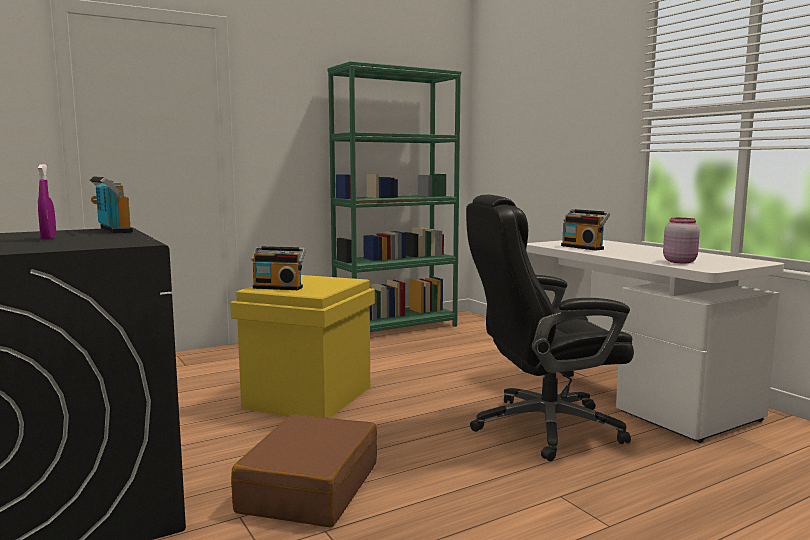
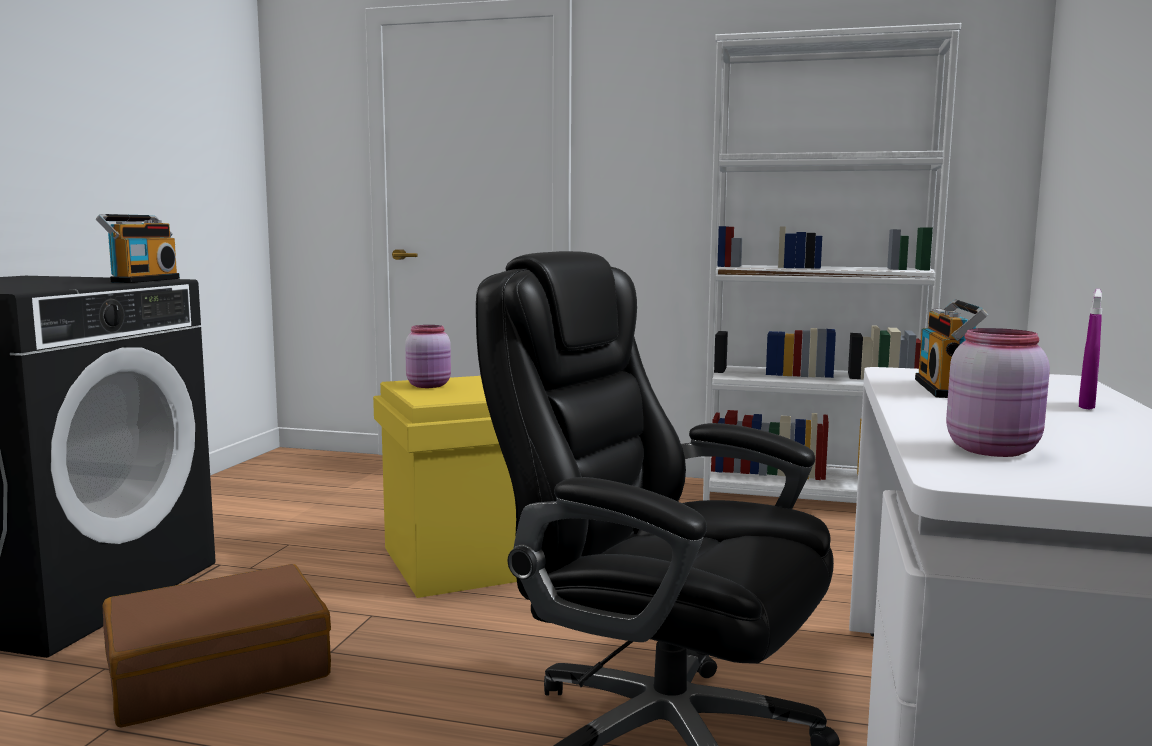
camera: 45 degrees right, 0 degrees up
(48, 238) = (36, 282): purple spray bottle -> purple spray bottle (1086, 406)
(278, 287) = (430, 385): radio -> pink jar
(396, 328) = (810, 499): green bookcase -> white bookcase

